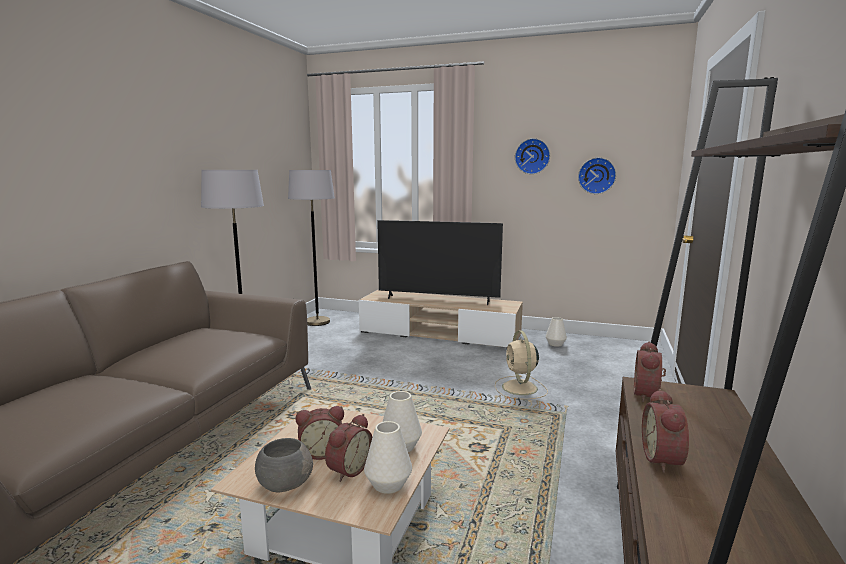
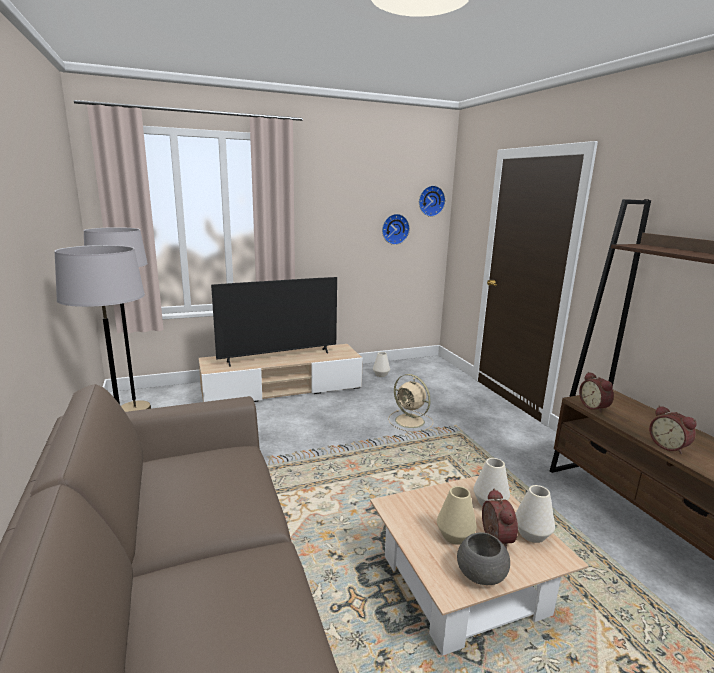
camera: 40 degrees left, 5 degrees up
(321, 452) = (455, 535): alarm clock -> beige vase
(532, 156) = (344, 211): wall clock -> wall clock (430, 201)

